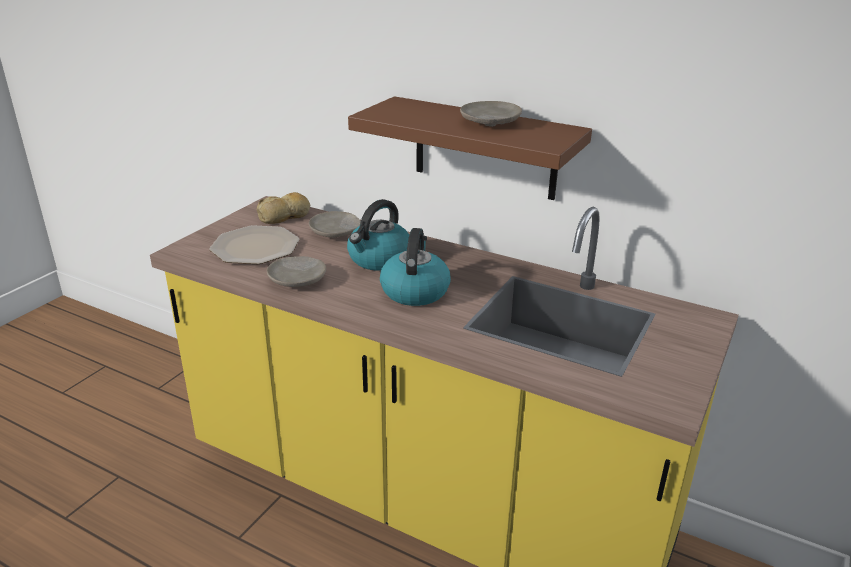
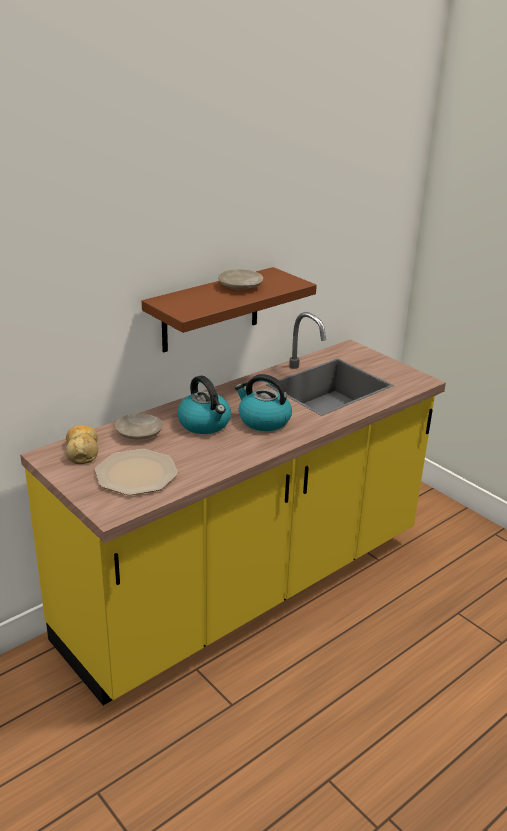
camera: 70 degrees left, 0 degrees up
(298, 280) = (213, 462): beige plate -> none

